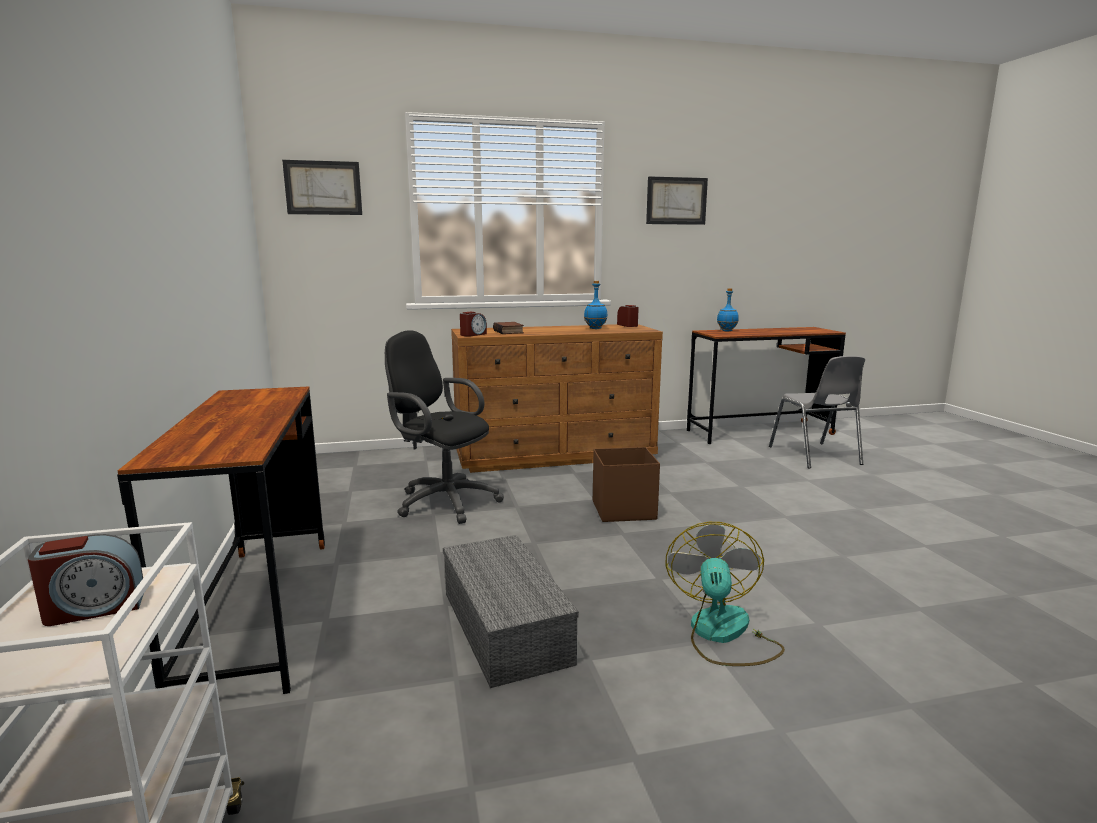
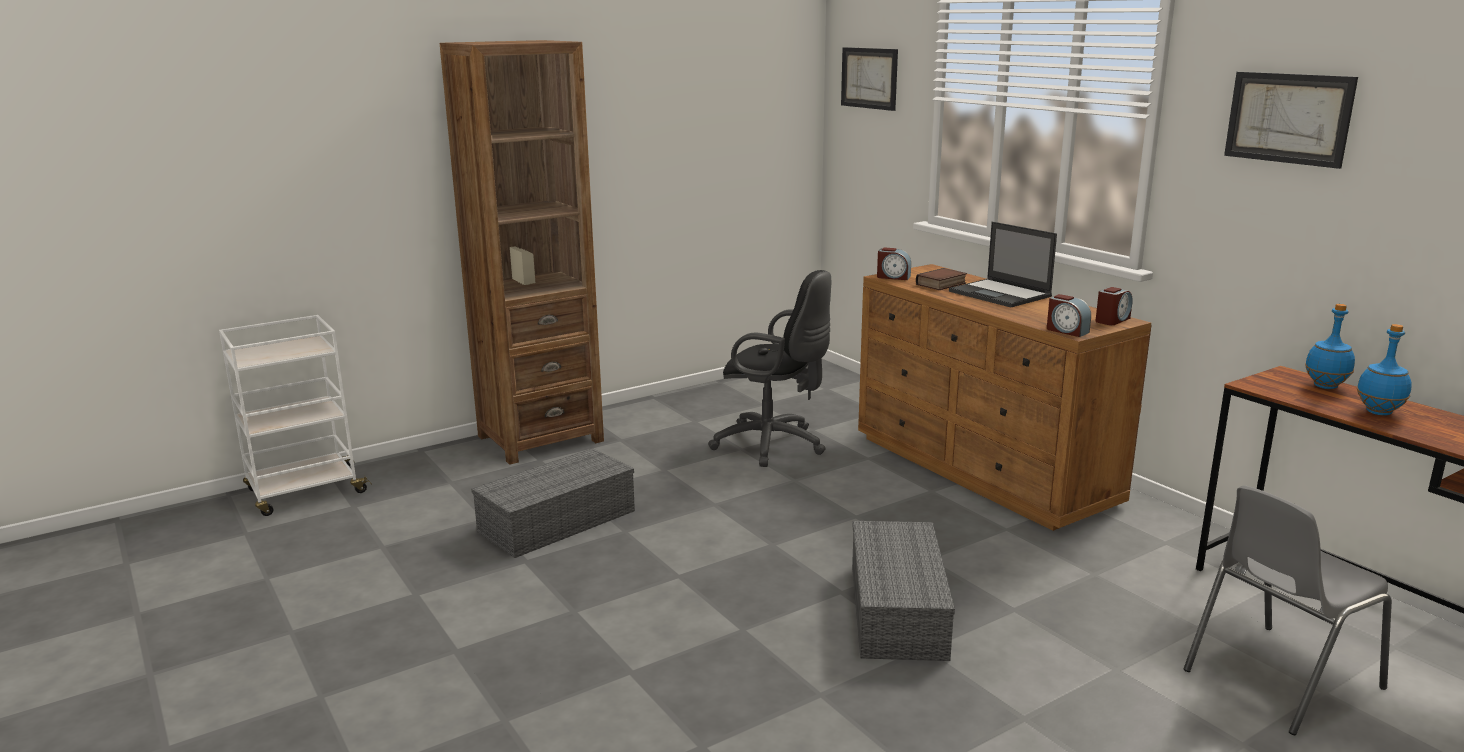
camera: 70 degrees right, 5 degrees up
(95, 608) = (292, 349): alarm clock -> alarm clock (1066, 331)
(260, 611) = (540, 438): brown desk -> brown bookcase
(443, 501) = (774, 445): black office chair -> black office chair turned 105 degrees clockwise
(550, 329) = (1000, 294): none -> laptop
(595, 328) = (1043, 310): blue bottle -> blue bottle (1379, 412)
(622, 510) = (837, 536): brown storage box -> none
(722, 634) = (586, 618): fan -> none
(738, 513) = (899, 612): none -> grey storage box

